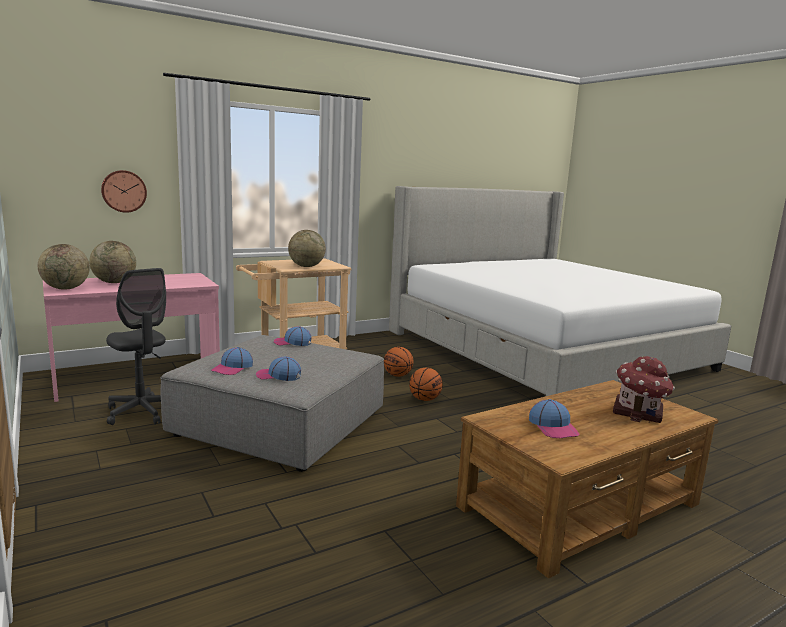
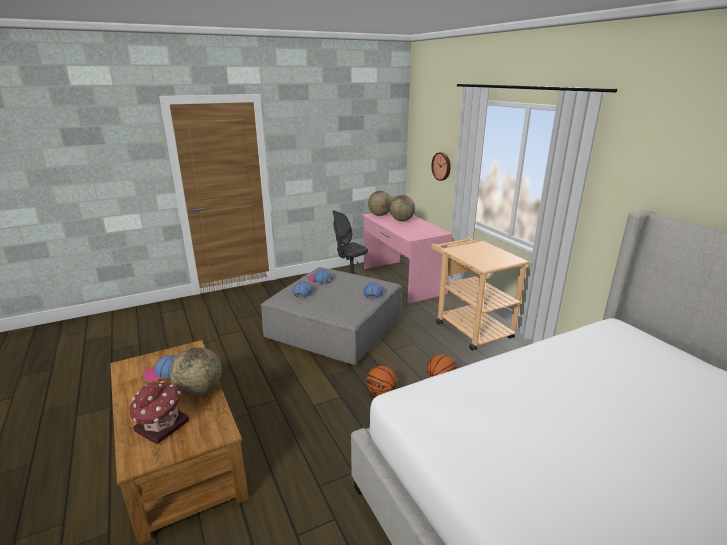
camera: 95 degrees right, 10 degrees up
(306, 266) = (468, 255): globe -> globe (199, 390)

